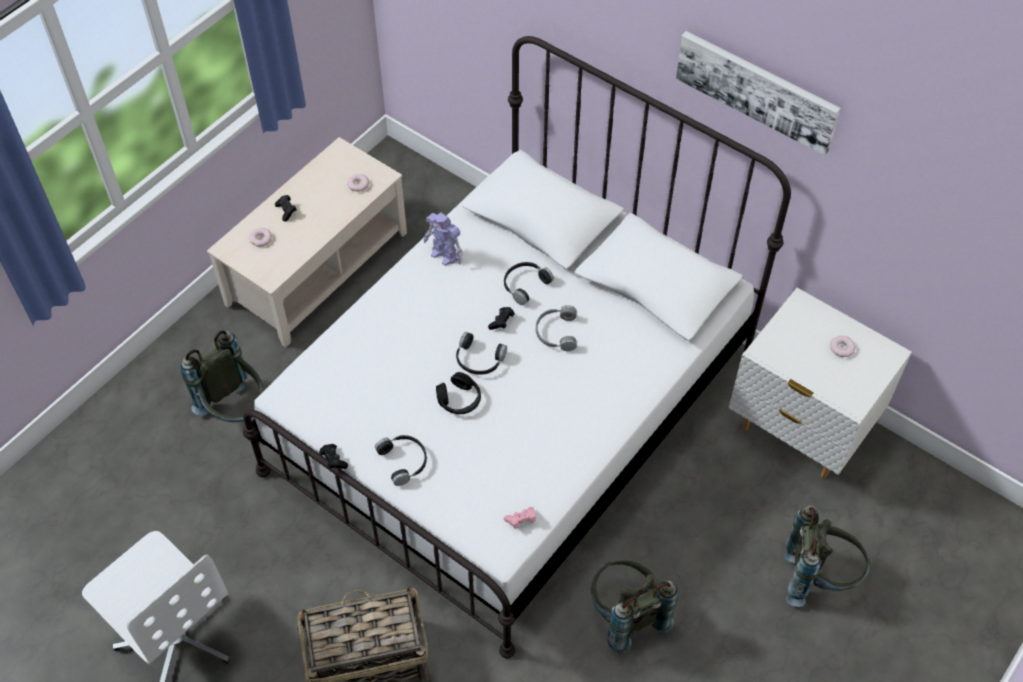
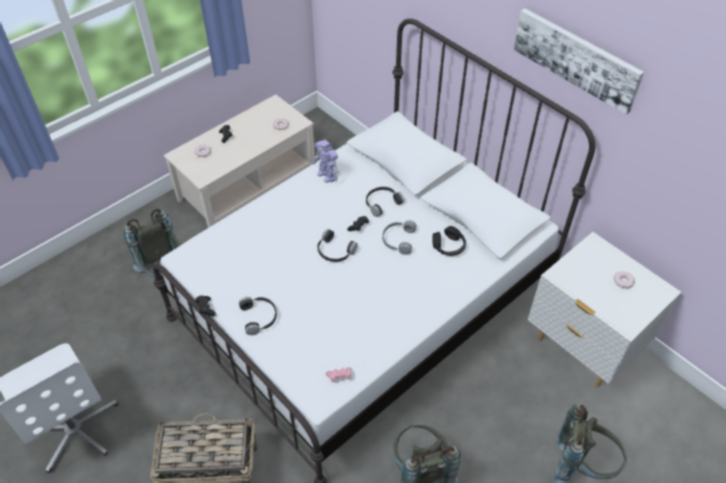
camera: 10 degrees right, 5 degrees down
(459, 400) = (313, 278): black headphones -> black headphones (449, 246)

